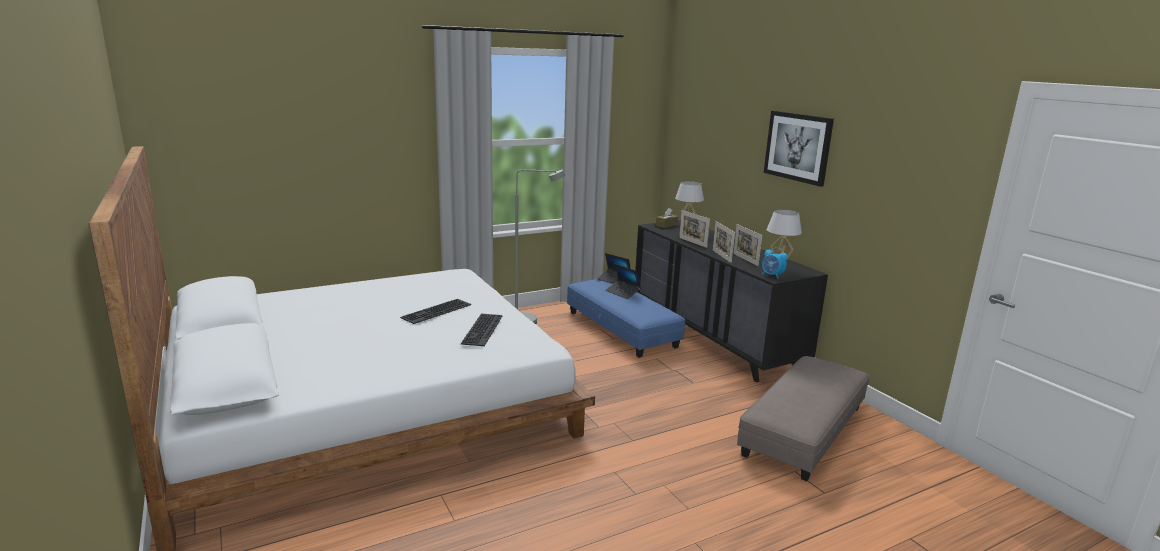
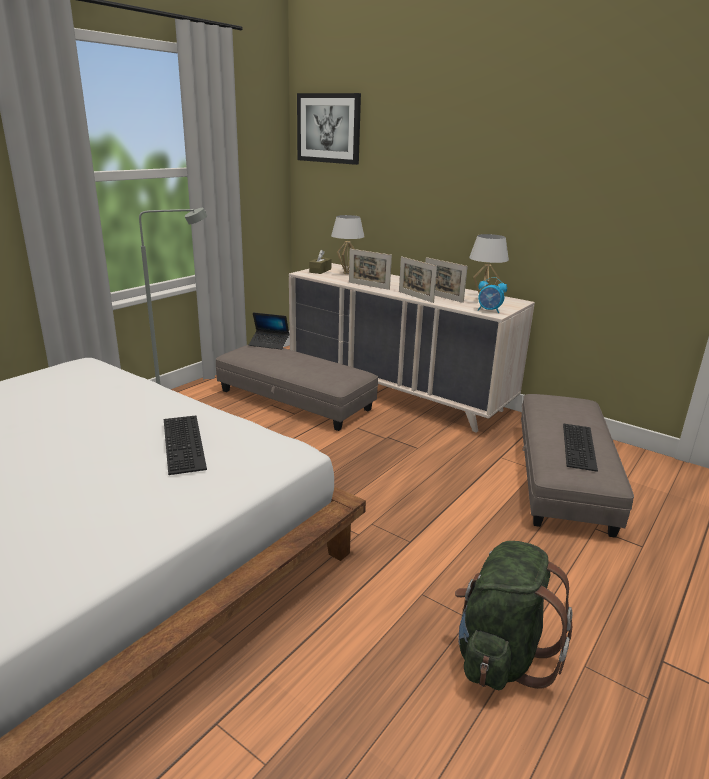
camera: 25 degrees left, 5 degrees up
(437, 311) = (90, 429): keyboard -> keyboard (581, 447)
(621, 329) = (295, 400): blue ottoman -> grey ottoman
(623, 292) = (290, 357): laptop -> none
(639, 519) = (500, 655): none -> green backpack
(713, 338) = (397, 392): black dresser -> beige dresser
(798, 147) = (486, 160): picture -> picture (328, 128)

